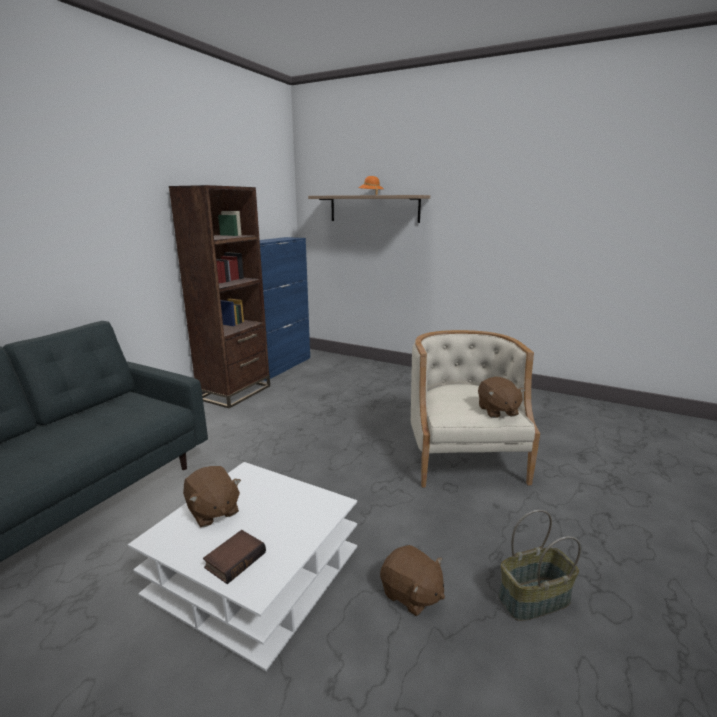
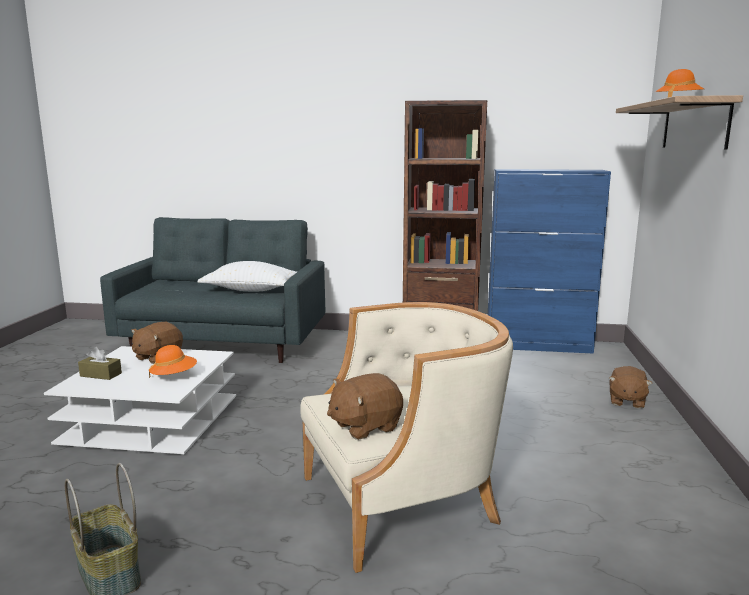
camera: 70 degrees right, 5 degrees down
(110, 415) = (250, 290): none -> white pillow
(235, 559) = (101, 374): book -> brown tissue box
(288, 501) = (174, 376): none -> orange hat
(411, 594) = (122, 493): brown plush toy -> brown plush toy (626, 401)

